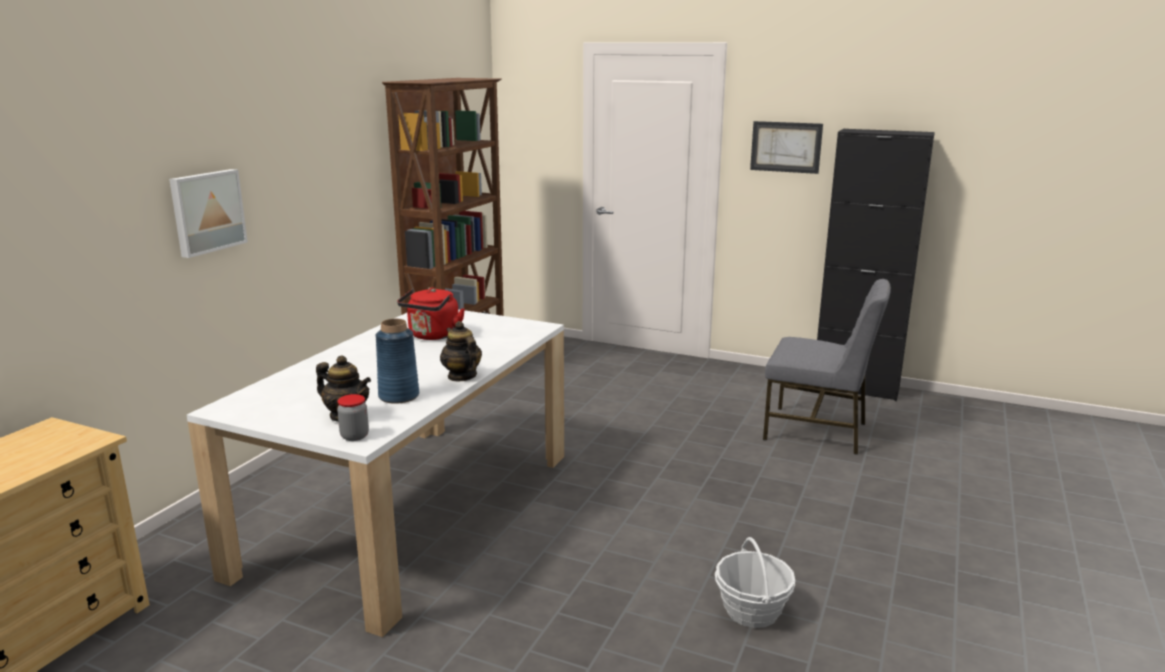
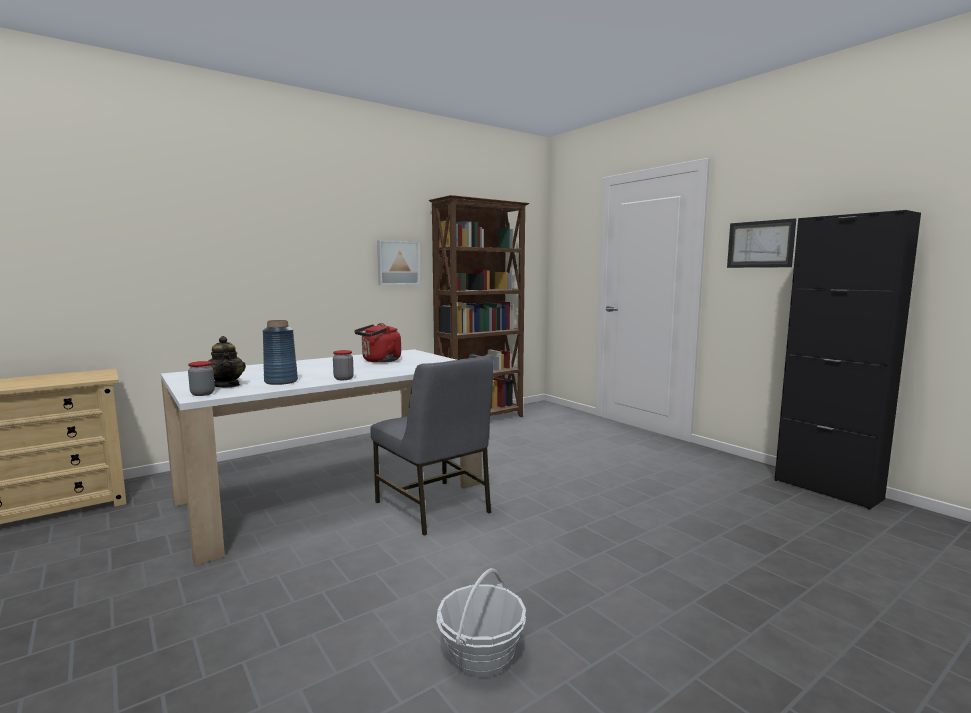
camera: 30 degrees right, 10 degrees down
(206, 212) = (264, 263): picture -> picture (397, 263)
(461, 376) = (343, 379): teapot -> jar
(817, 431) = (741, 516): grey chair -> grey chair (434, 507)

